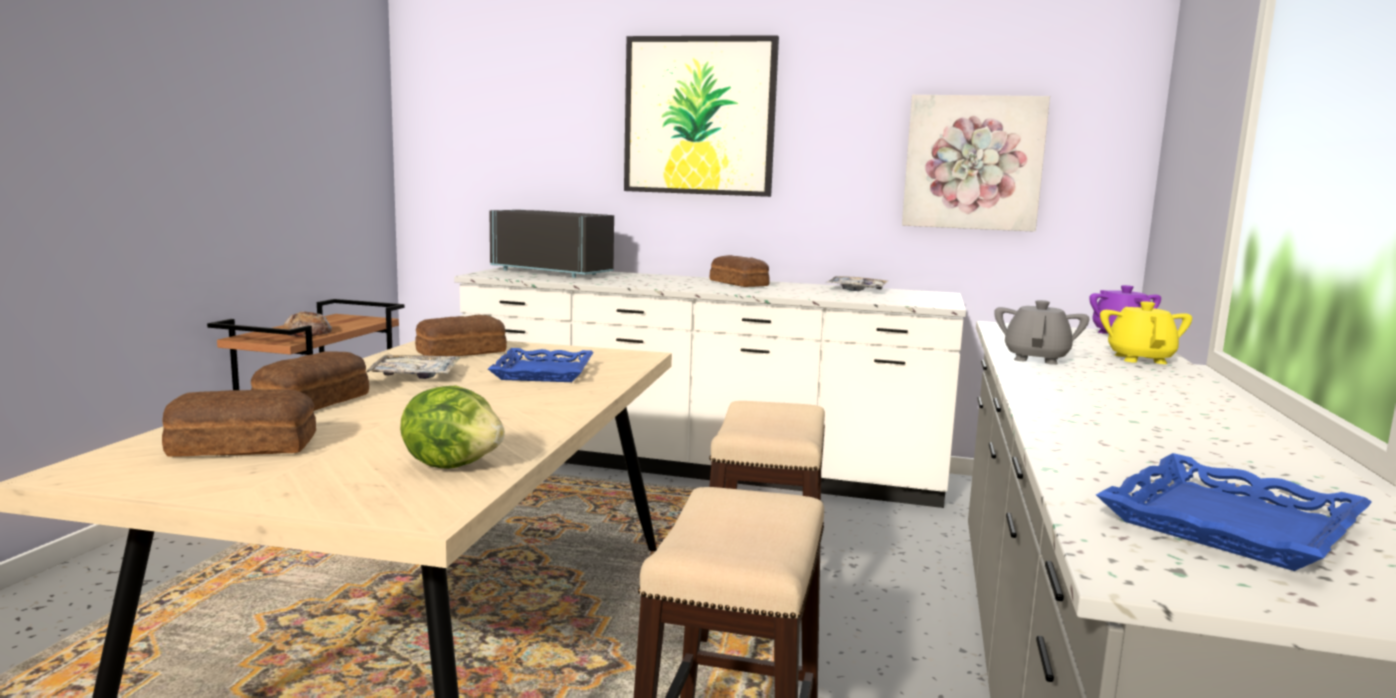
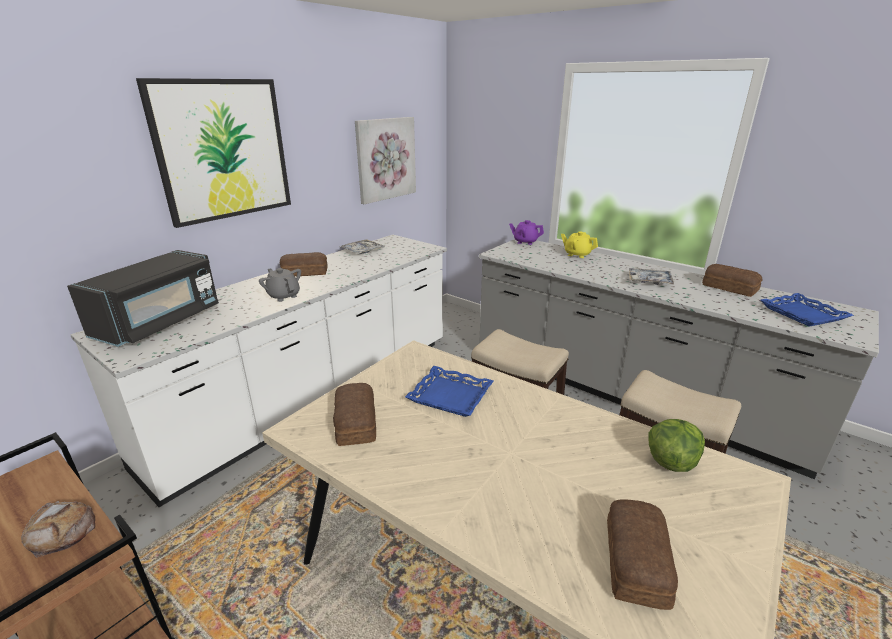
camera: 65 degrees left, 15 degrees up
(315, 402) = (506, 518): bread -> bread (729, 287)
(415, 375) = (433, 455): tray -> tray (649, 281)
(553, 272) = (160, 322): black microwave -> black microwave turned 150 degrees clockwise
(1036, 359) = (575, 270): grey teapot -> grey teapot (283, 296)

